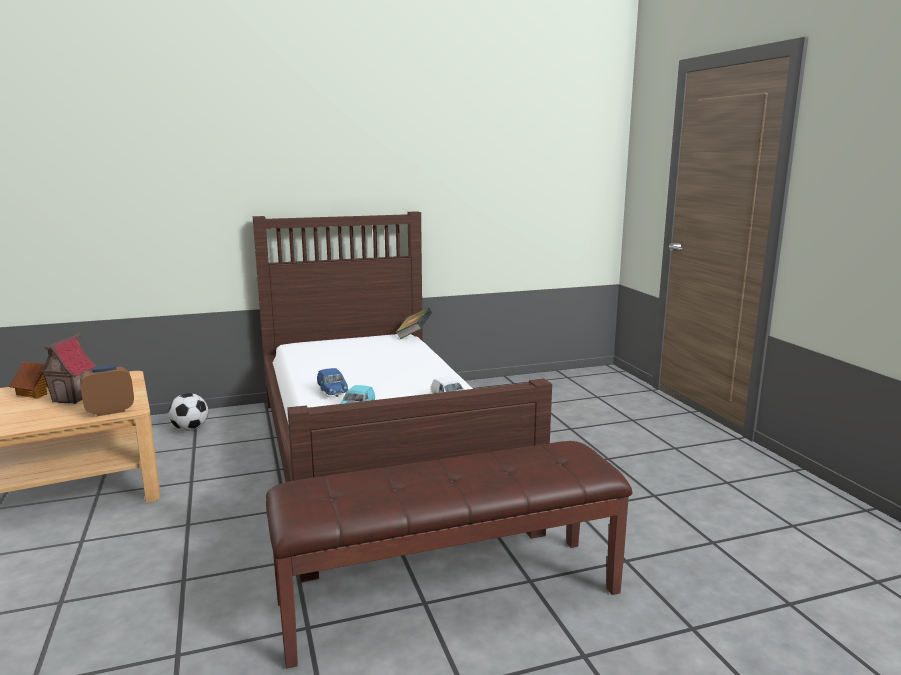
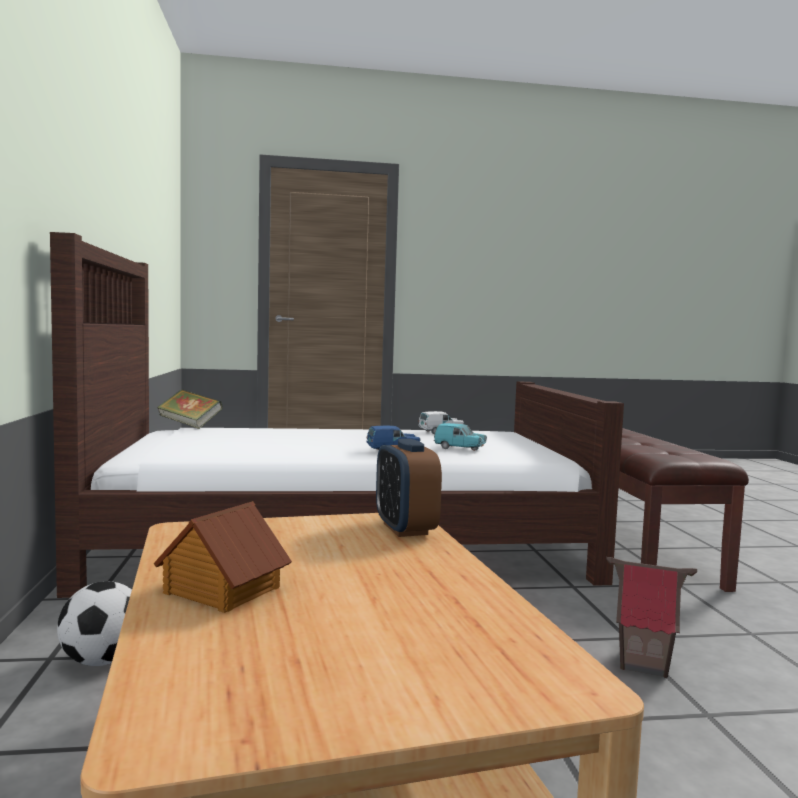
camera: 80 degrees left, 10 degrees down
(73, 398) = (309, 556): toy house -> toy house (643, 663)

